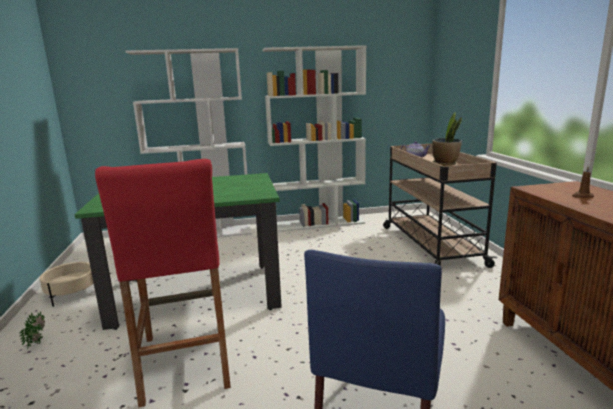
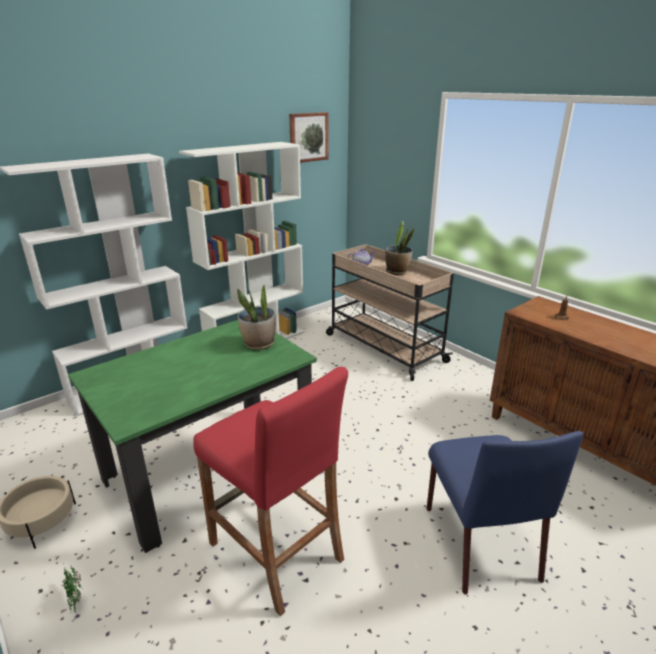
camera: 30 degrees left, 10 degrees up
(248, 185) = (259, 344): none -> potted plant
(388, 46) = (308, 137): none -> picture

